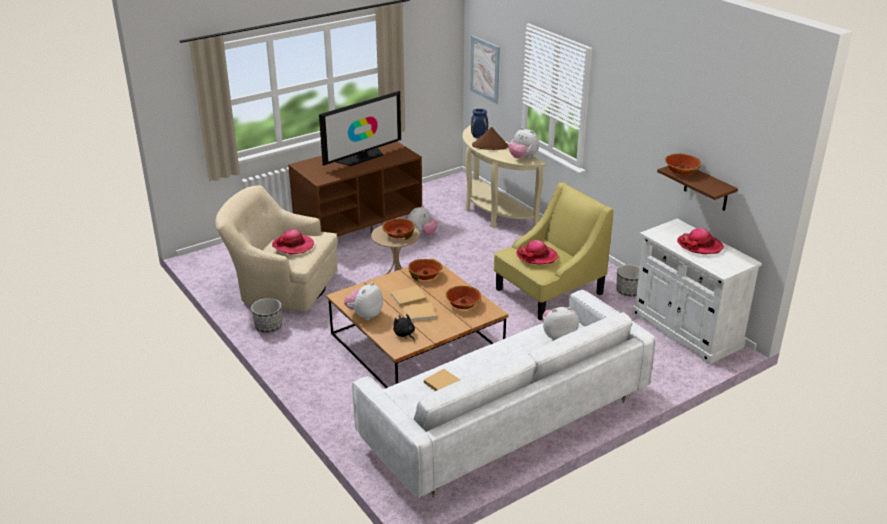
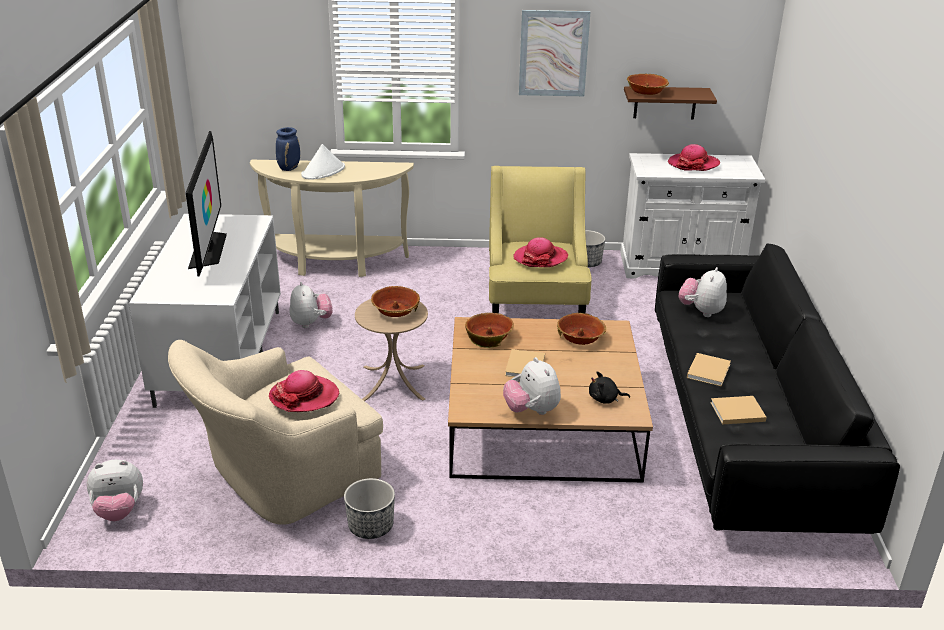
camera: 55 degrees left, 0 degrees up
(359, 225) = (219, 355): brown tv stand -> white tv stand
(420, 313) = (570, 372): beige book -> beige book (708, 370)
(485, 69) = (243, 77): picture -> picture (553, 53)
(490, 146) = (323, 171): brown hat -> white hat
(505, 420) = (744, 425): white sofa -> black sofa
(523, 157) = (381, 167): plush toy -> plush toy (119, 511)

